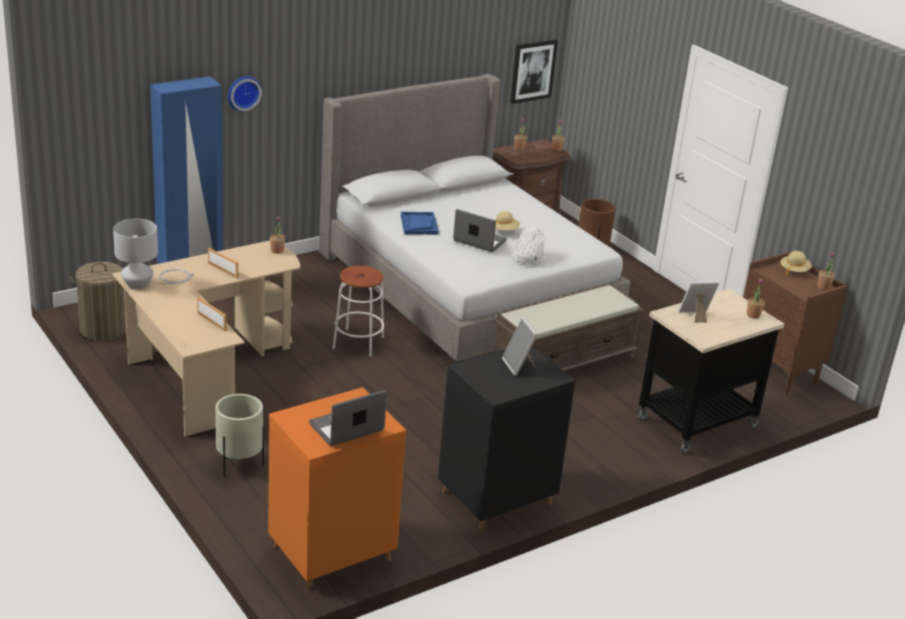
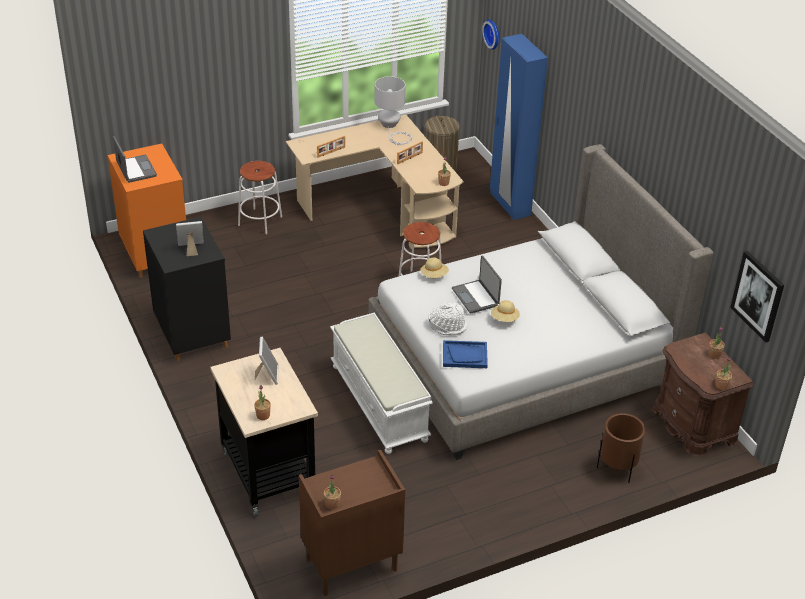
camera: 100 degrees right, 10 degrees up
(239, 464) = (260, 221): beige planter -> white stool
(243, 92) = (566, 91): wall clock -> wall clock (493, 34)
(419, 224) = (512, 266): blue tray -> blue tray (465, 355)
(479, 241) = (476, 297): laptop -> laptop turned 120 degrees clockwise
(563, 362) = (380, 403): brown bench -> white bench
(794, 270) = (371, 490): beige hat -> beige hat (434, 275)

